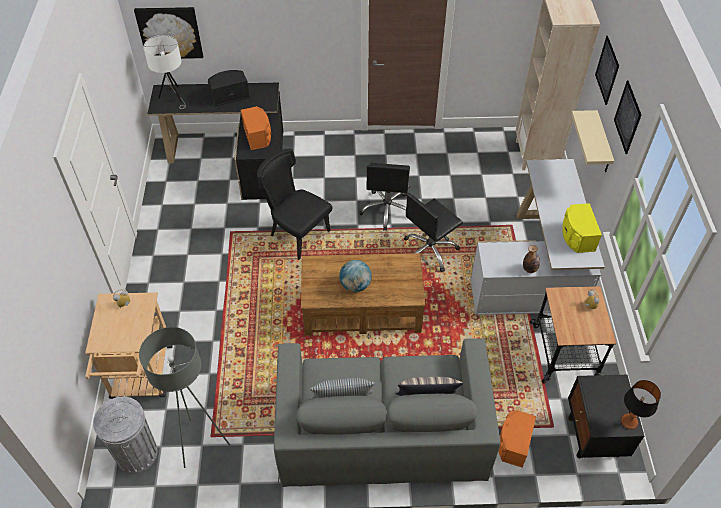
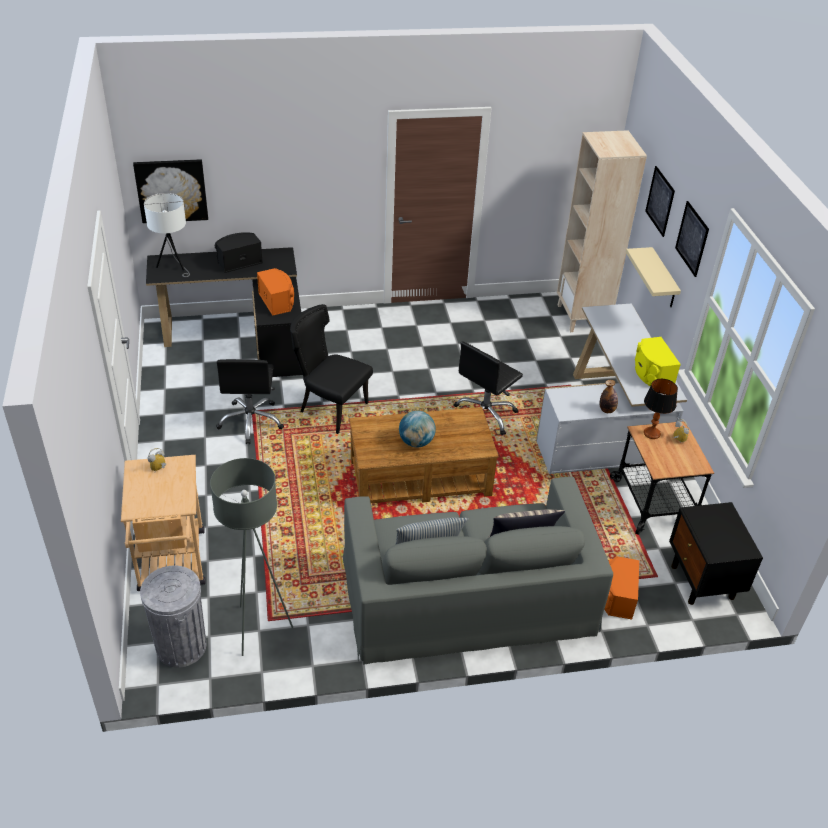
camera: 10 degrees left, 10 degrees down
(387, 210) = (429, 379): black office chair -> black office chair (251, 421)
(629, 421) = (744, 545): table lamp -> table lamp (651, 433)

